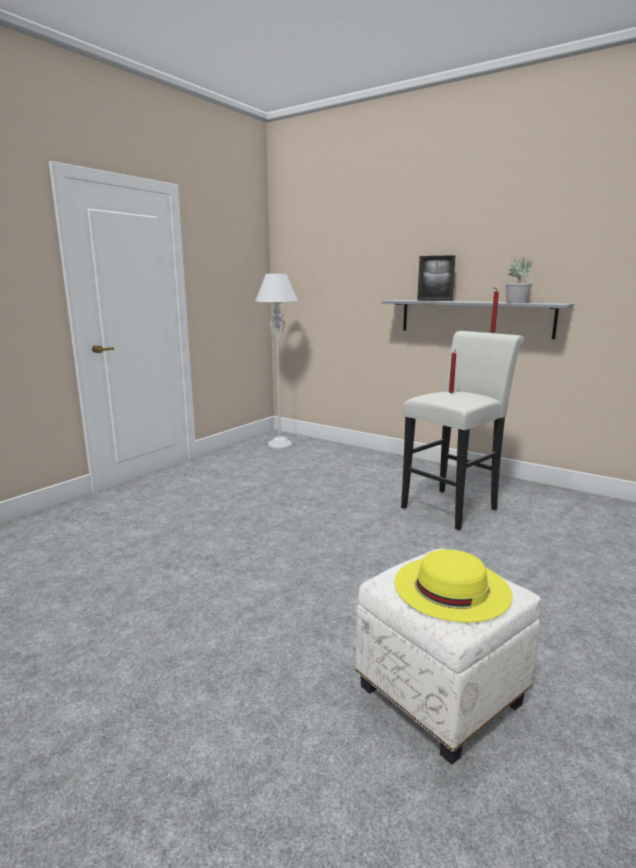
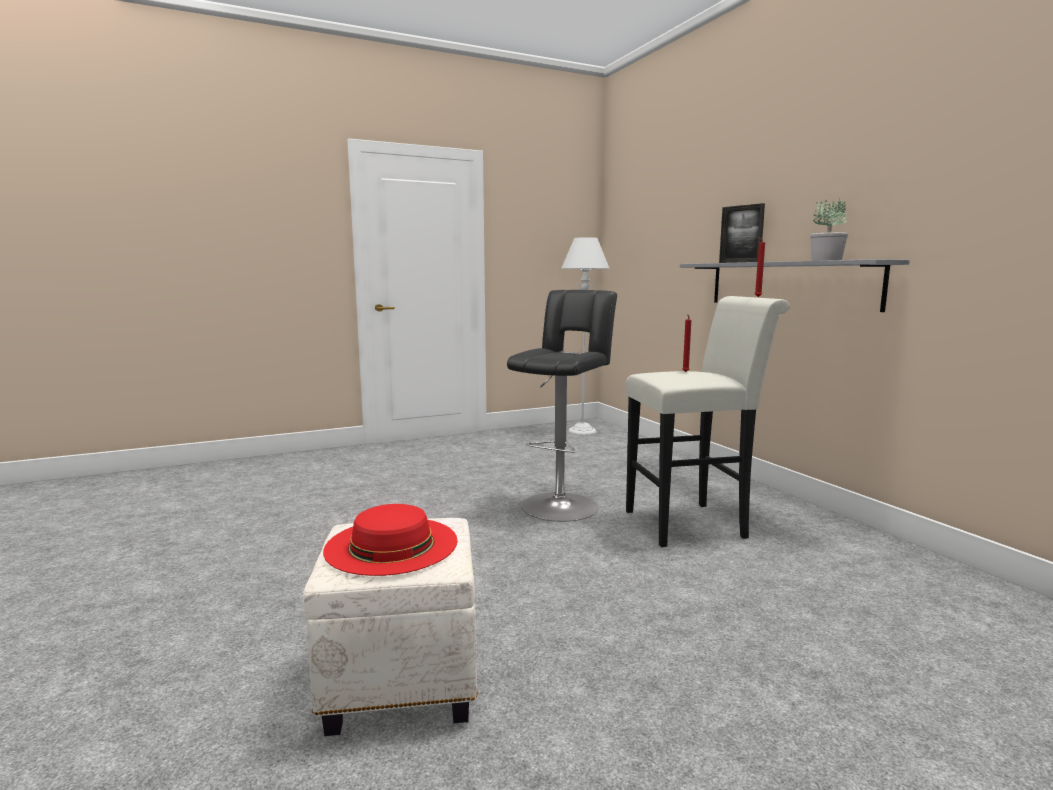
camera: 30 degrees right, 5 degrees down
(350, 513) = (562, 504): none -> black stool
(451, 587) = (391, 544): yellow hat -> red hat

